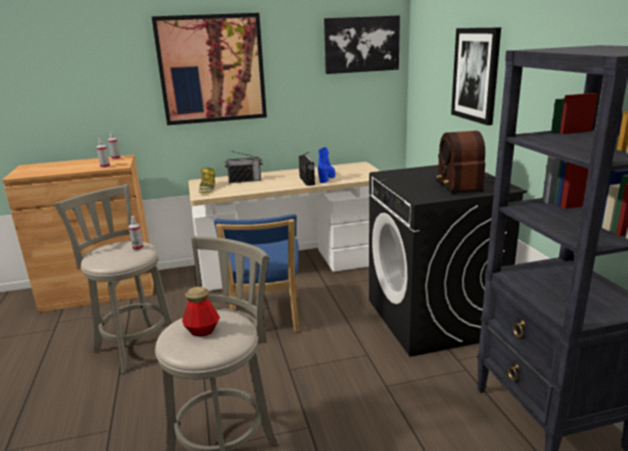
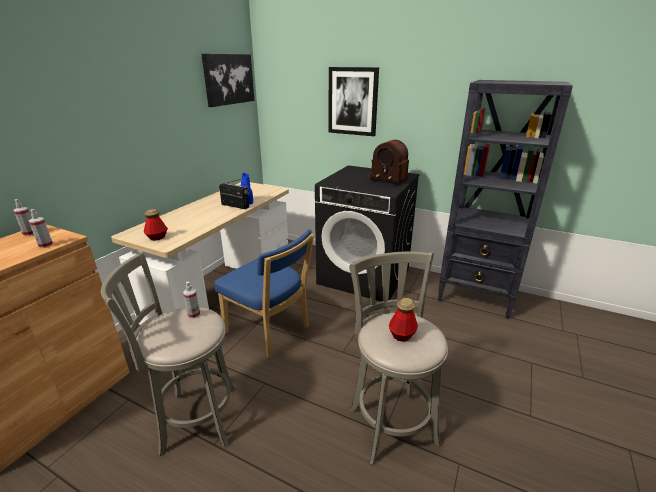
camera: 50 degrees left, 5 degrees up
(207, 189) = (157, 237): boot -> bottle
(212, 69) = (113, 107): picture -> none
(245, 181) = (178, 220): radio -> none

